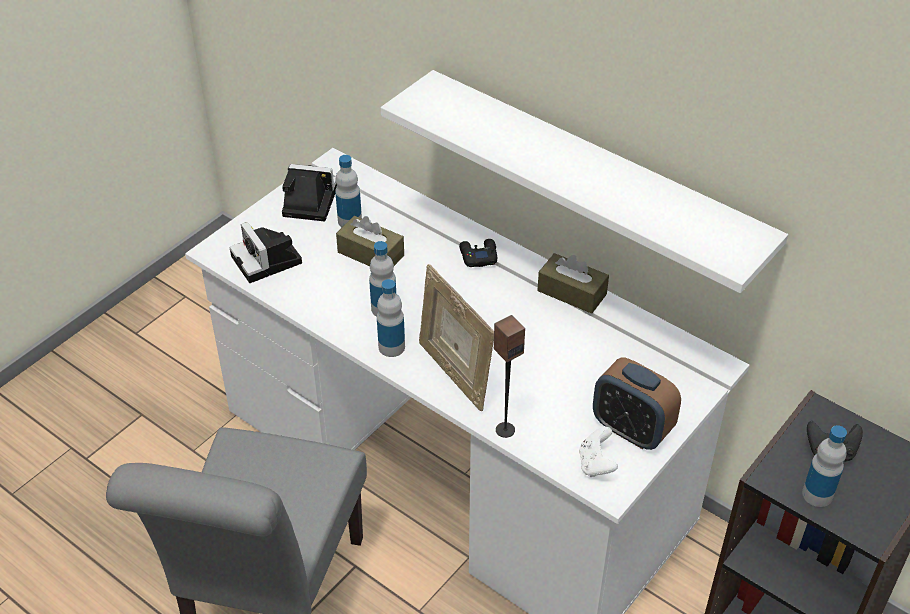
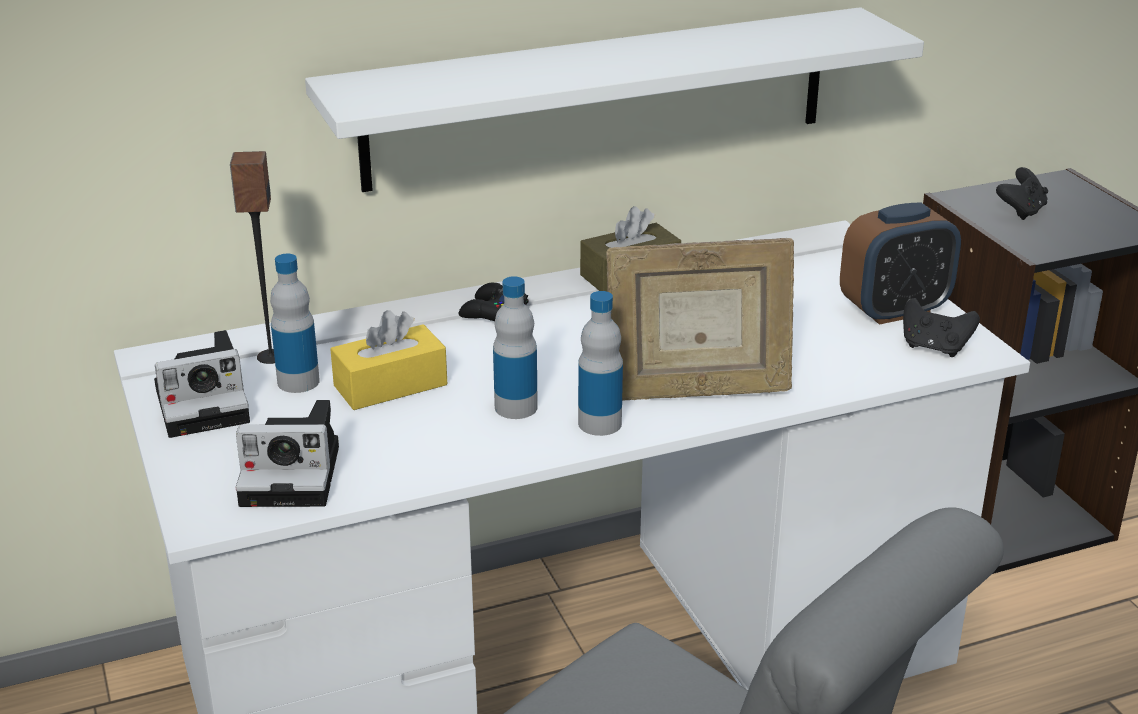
camera: 60 degrees left, 15 degrees down
(307, 202) = (206, 403): camera -> camera turned 150 degrees counterclockwise
(371, 254) = (390, 385): brown tissue box -> yellow tissue box
(505, 429) = (830, 387): speaker -> speaker (270, 357)
(596, 464) = (934, 347): white game controller -> black game controller
(817, 494) = (1077, 235): bottle -> none

